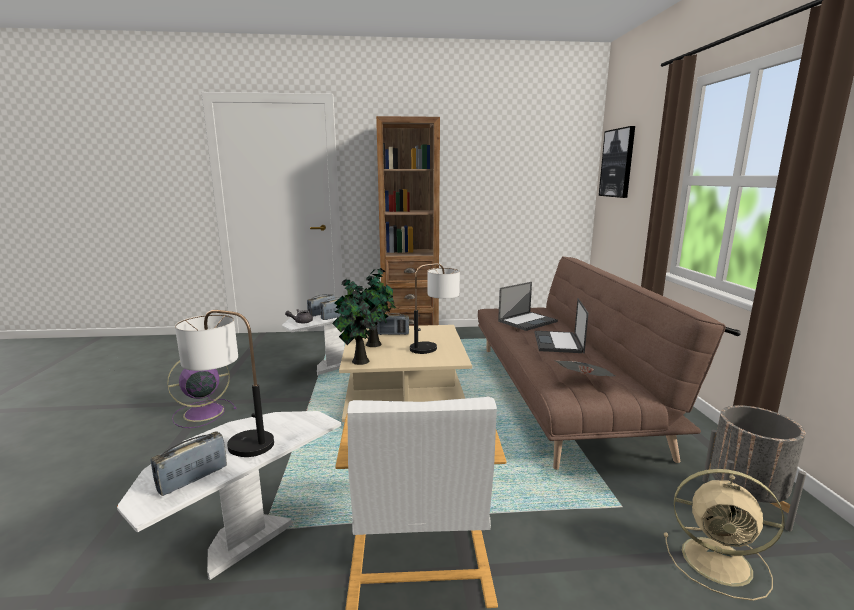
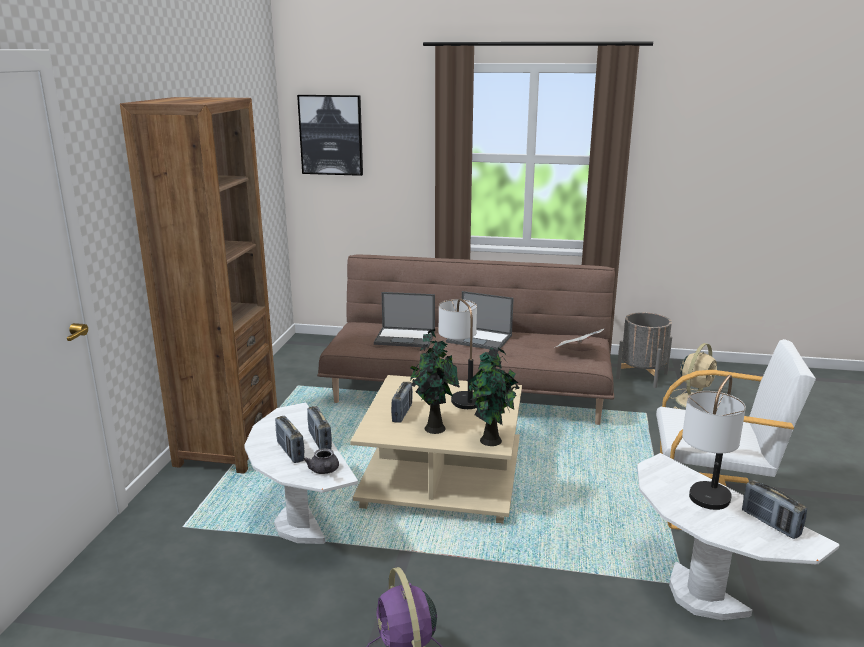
camera: 75 degrees left, 5 degrees up
(528, 321) = (405, 338): laptop -> laptop turned 120 degrees clockwise

